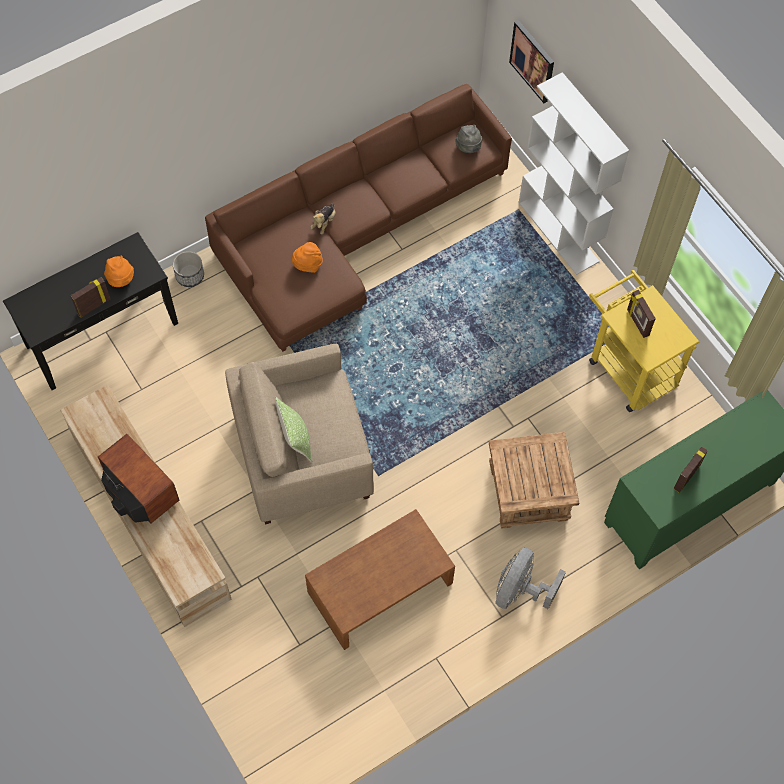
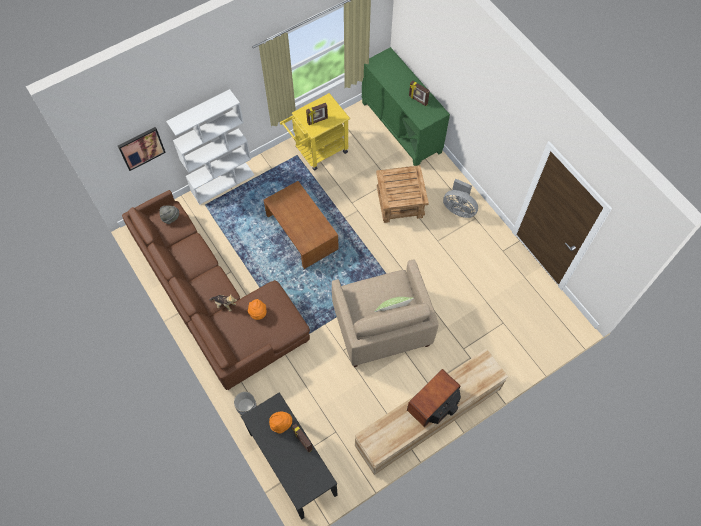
camera: 90 degrees left, 0 degrees up
(379, 587) = (463, 280): brown coffee table -> brown coffee table (301, 232)

